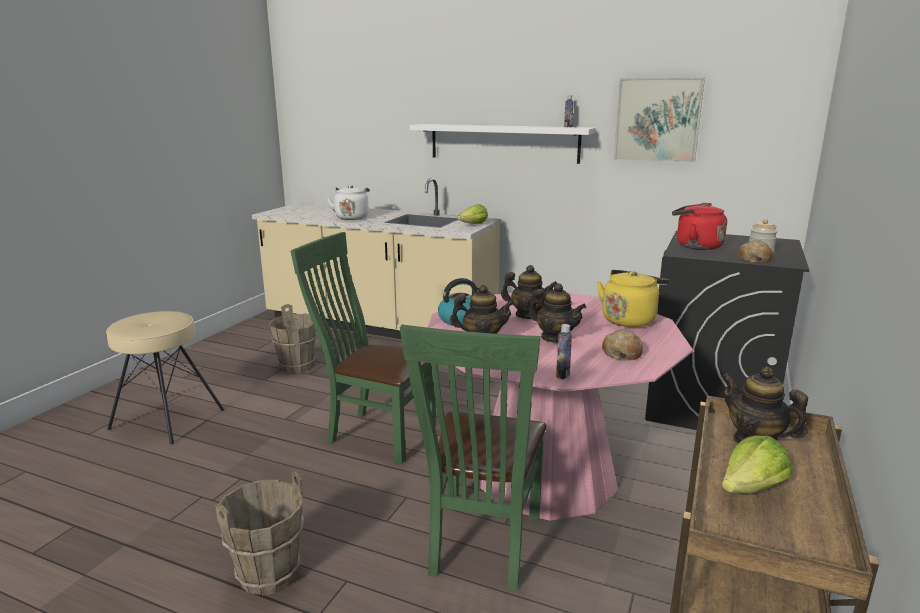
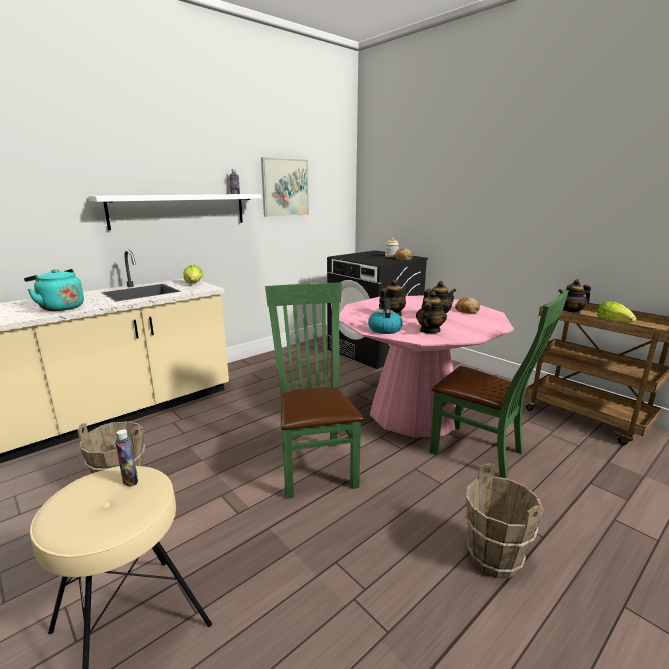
camera: 65 degrees left, 0 degrees up
(352, 217) = (60, 307): white kettle -> turquoise kettle
(375, 434) = (315, 464): green chair -> green chair turned 120 degrees clockwise
(562, 375) = (494, 325): bottle -> bottle (130, 480)
(629, 319) = (417, 300): yellow kettle -> none
(695, 246) = (368, 260): red kettle -> none

